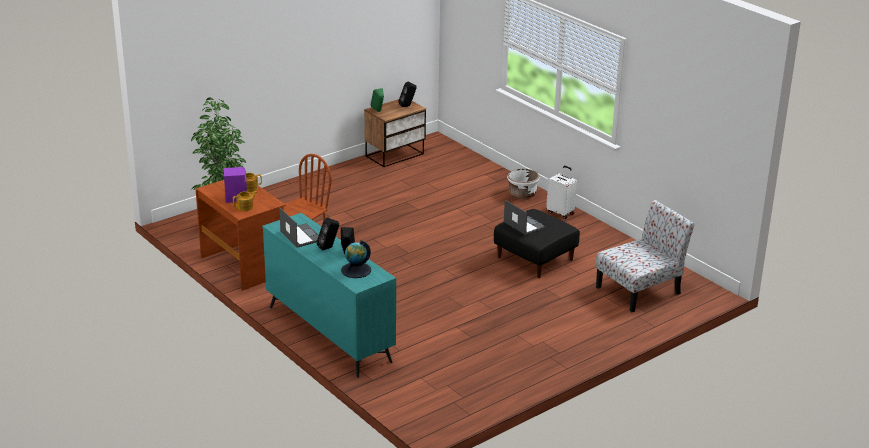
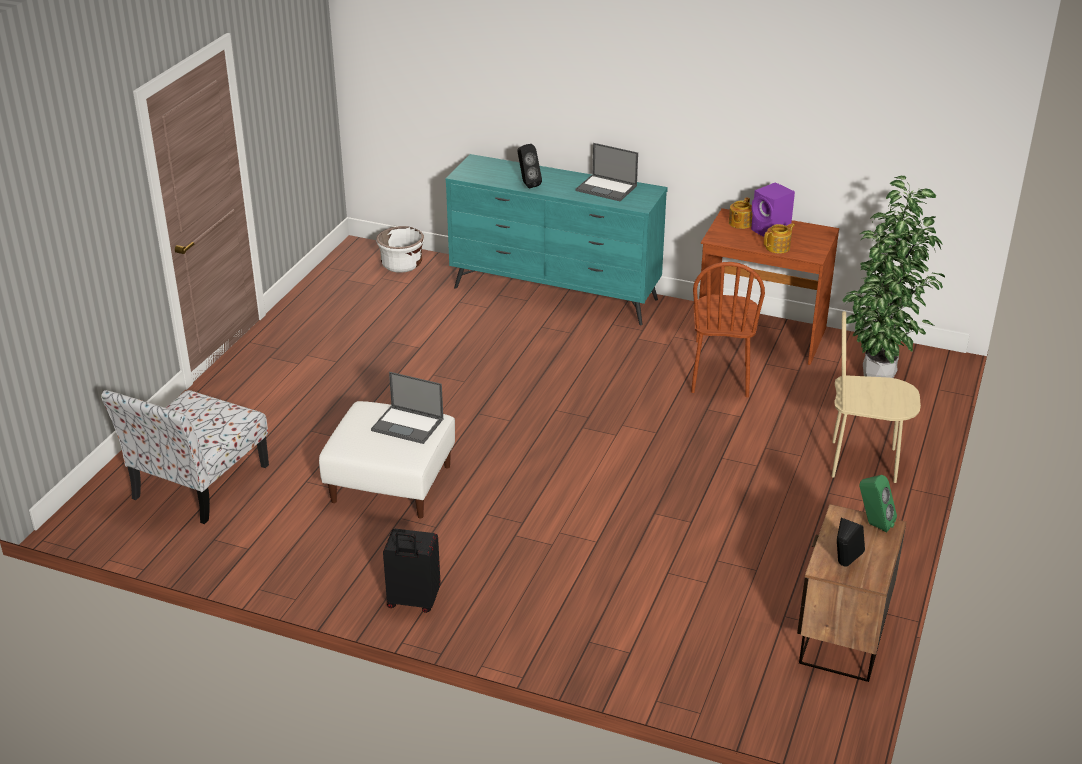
camera: 150 degrees right, 5 degrees up
(293, 197) = (863, 462): none -> beige chair
(329, 248) = (557, 185): black speaker -> none
(356, 270) = (497, 173): globe -> none
(522, 194) = (515, 622): white planter -> white planter (402, 265)
(535, 258) = (391, 484): black ottoman -> white ottoman
(561, 213) = (413, 601): white suitcase -> black suitcase

